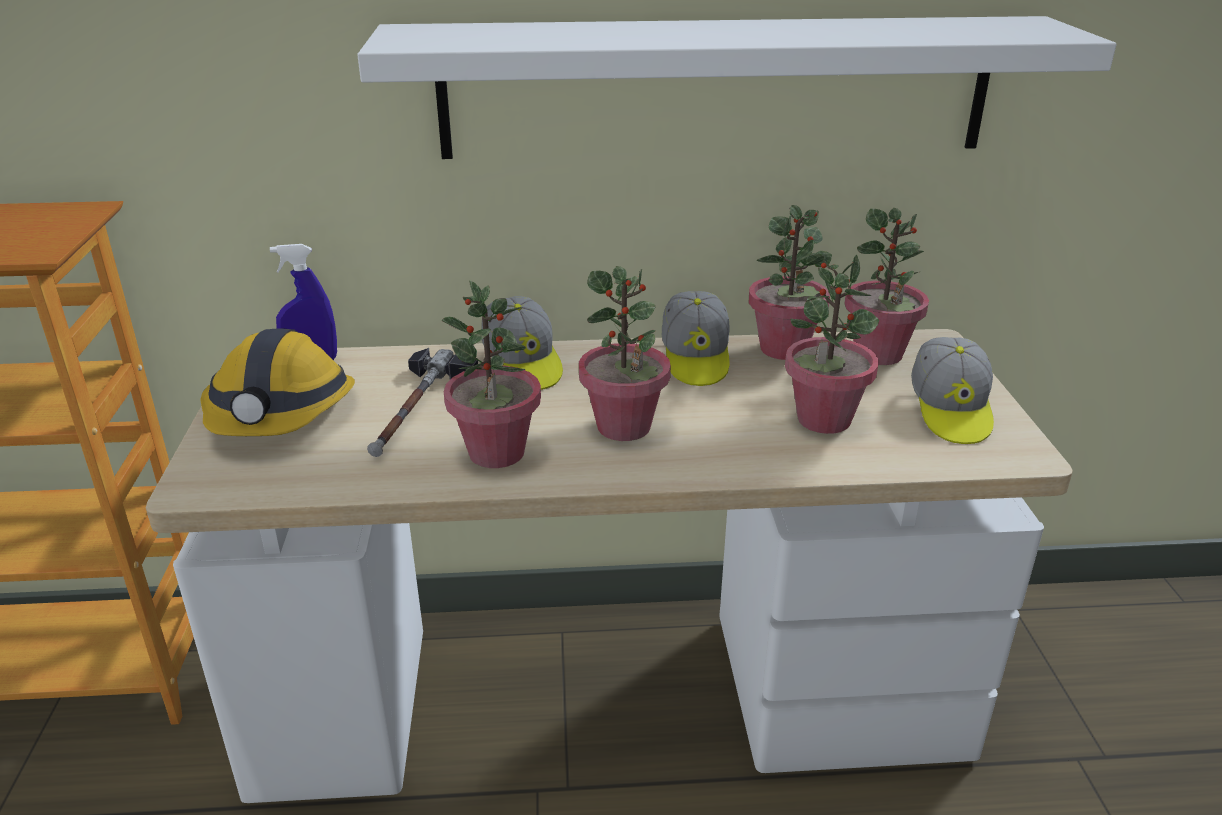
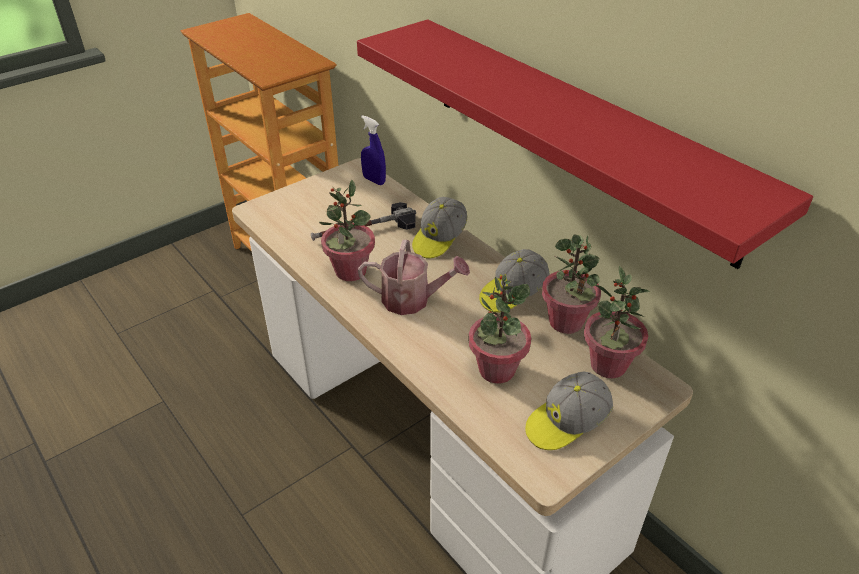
camera: 55 degrees right, 10 degrees up
(281, 413) = (324, 198): hard hat -> none
(624, 427) = (413, 299): potted plant -> watering can
(716, 88) = (575, 133): white shelf -> red shelf

